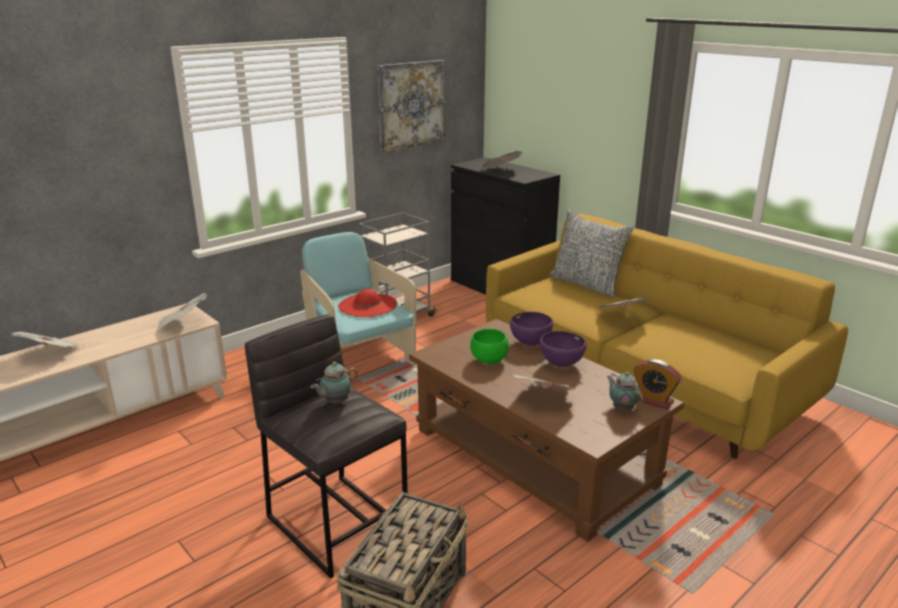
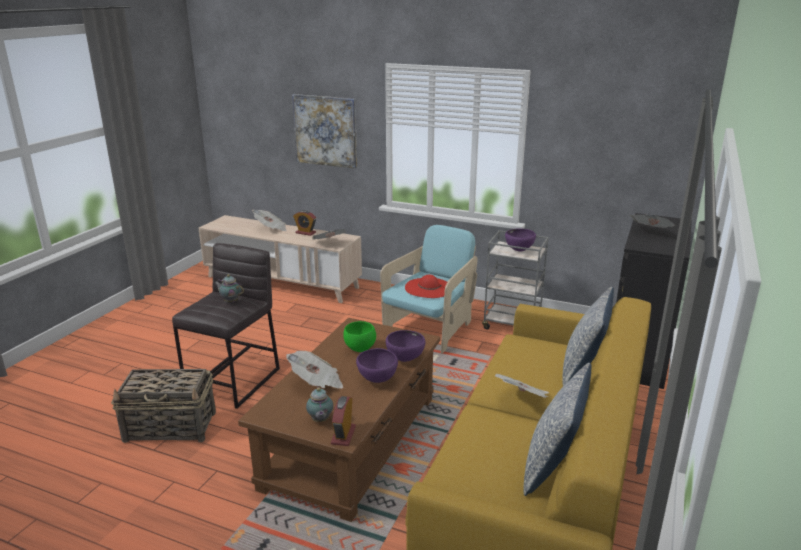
camera: 65 degrees right, 0 degrees up
(115, 332) = (305, 233): none -> alarm clock
(395, 233) = (519, 250): none -> purple bowl
(411, 104) = (597, 142): picture -> picture (325, 131)
(622, 408) = (320, 420): teapot -> teapot turned 135 degrees clockwise
(714, 330) = (552, 465): none -> pillow

